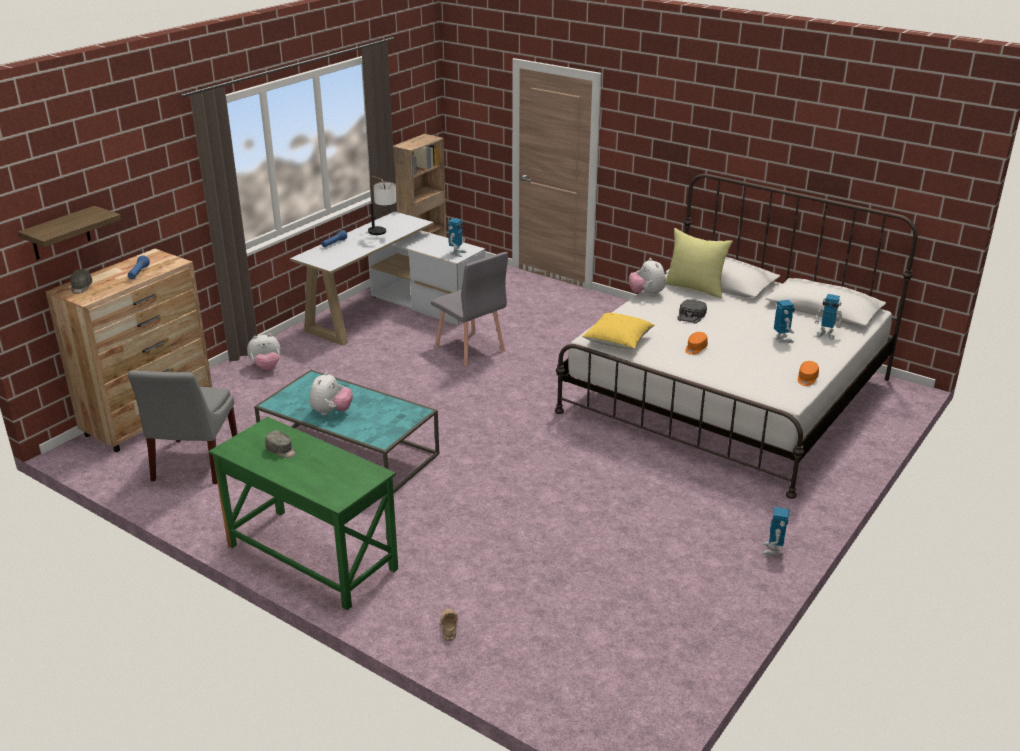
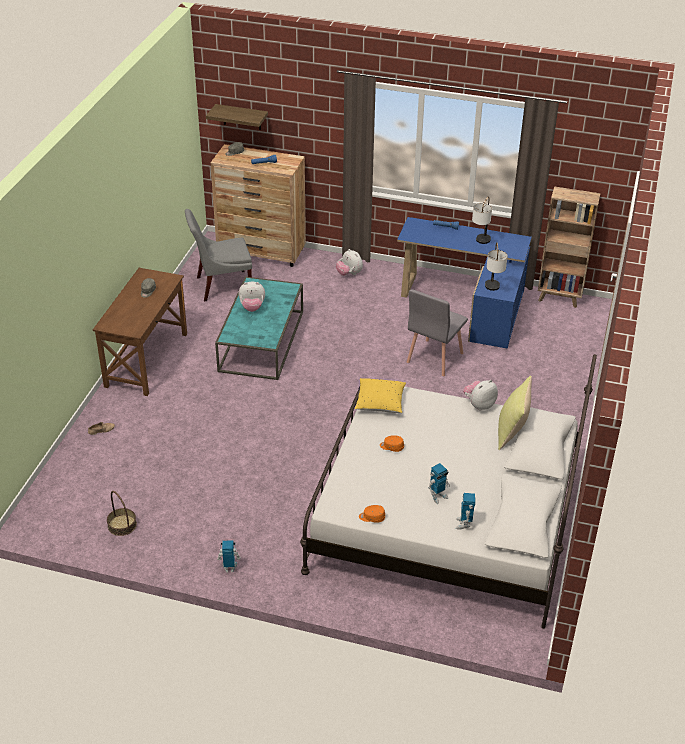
camera: 70 degrees right, 10 degrees up
(311, 558) = (146, 360): green desk -> brown desk
(392, 312) = (469, 304): white desk -> blue desk
(457, 253) = (492, 290): toy robot -> table lamp
(667, 633) = (122, 525): none -> basket
(691, 315) = (453, 436): black cap -> none

